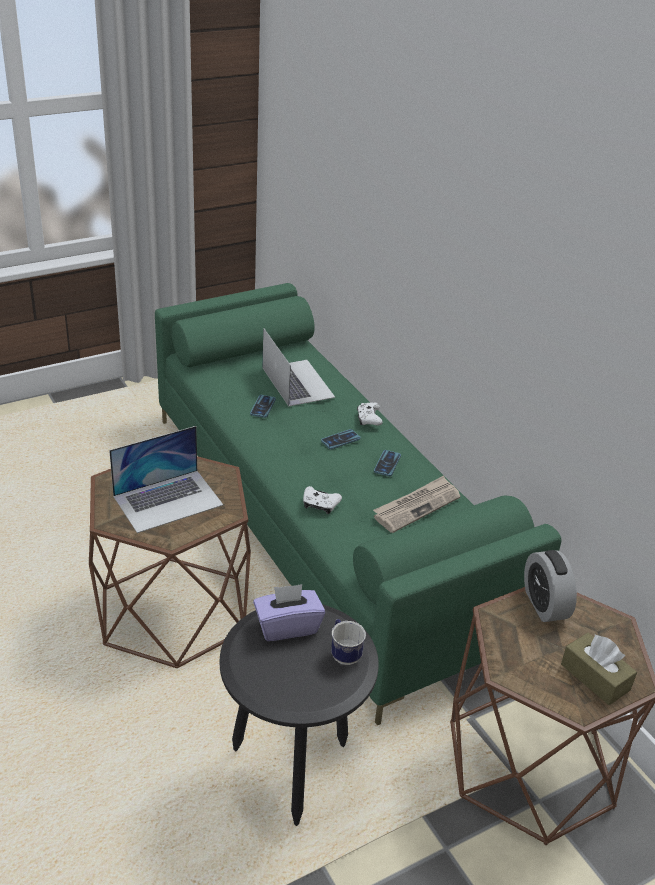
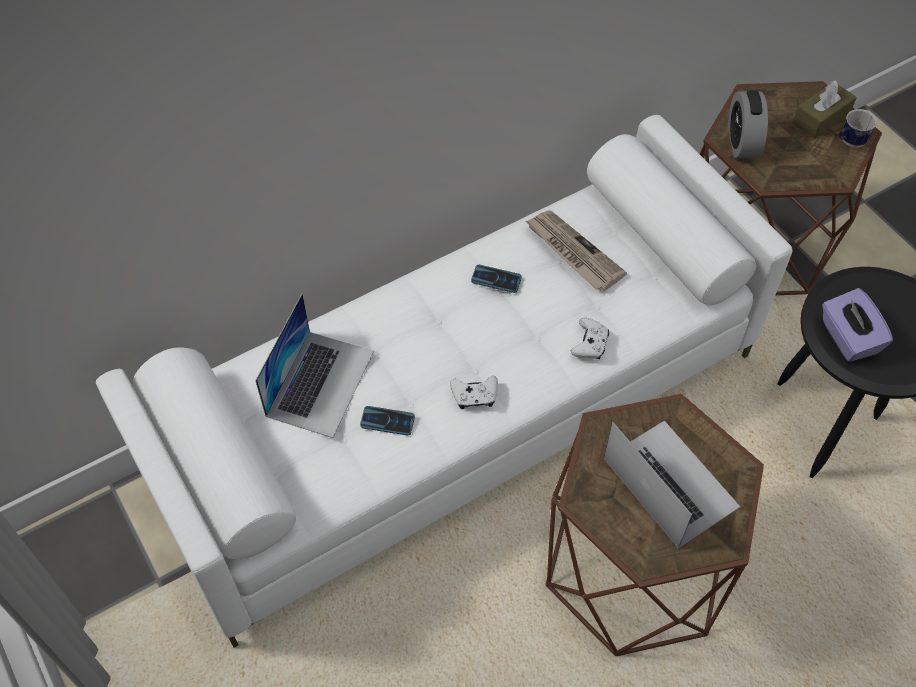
camera: 90 degrees left, 20 degrees up
(297, 382) = (320, 383): laptop -> laptop turned 135 degrees clockwise
(323, 528) = (459, 414): green sofa -> white sofa
(340, 440) = (454, 327): phone -> none
(344, 653) = (867, 291): mug -> mug (849, 143)
(368, 419) = (403, 298): white game controller -> white game controller (475, 396)
(544, 604) = (742, 143): alarm clock -> alarm clock turned 105 degrees clockwise

